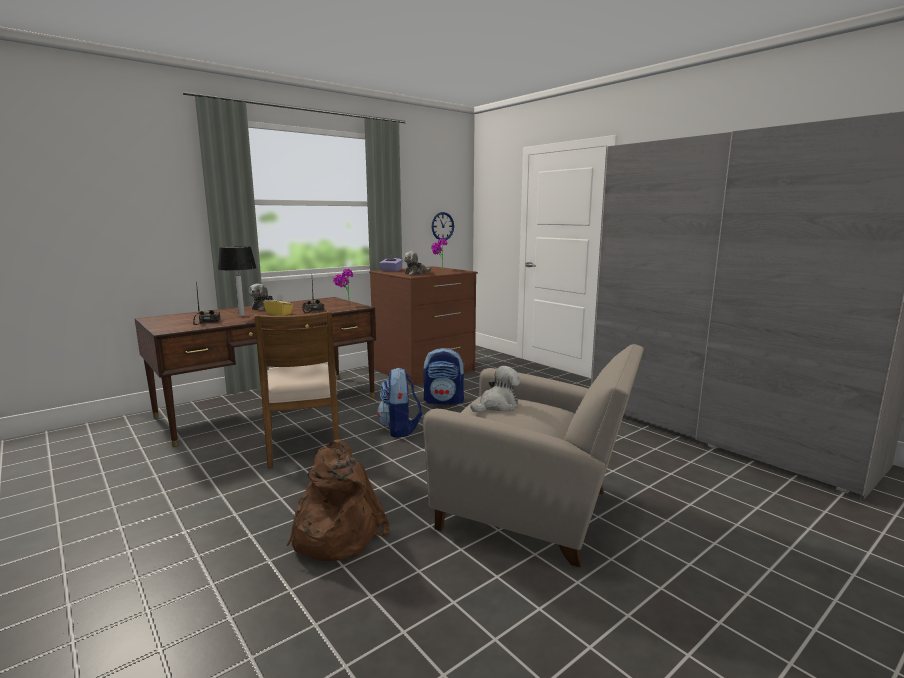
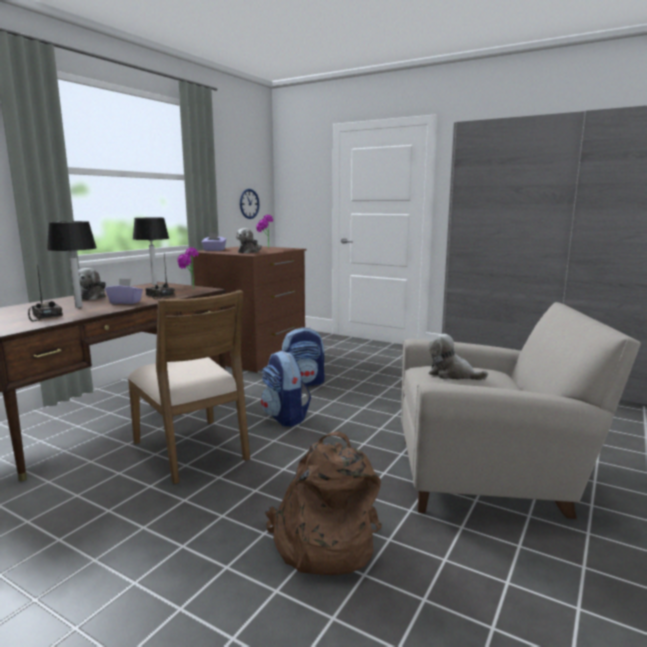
camera: 20 degrees left, 0 degrees up
(279, 314) = (125, 302): yellow tissue box -> purple tissue box
(327, 299) = (154, 284): none -> table lamp
(497, 406) = (452, 374): plush toy -> plush toy turned 90 degrees counterclockwise

